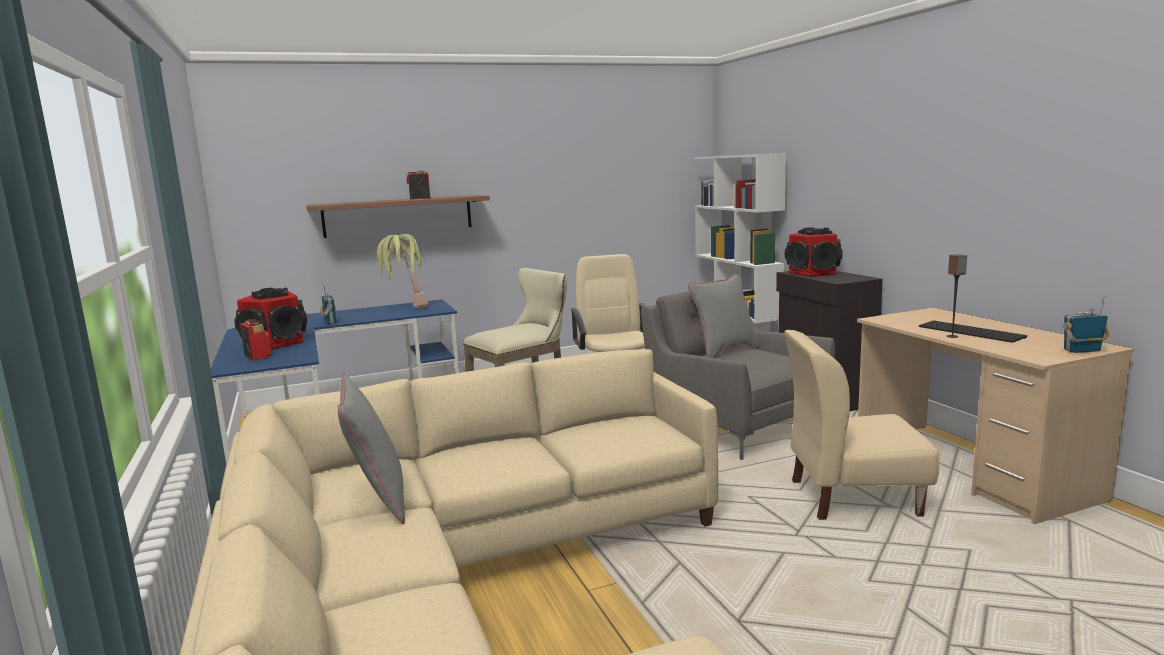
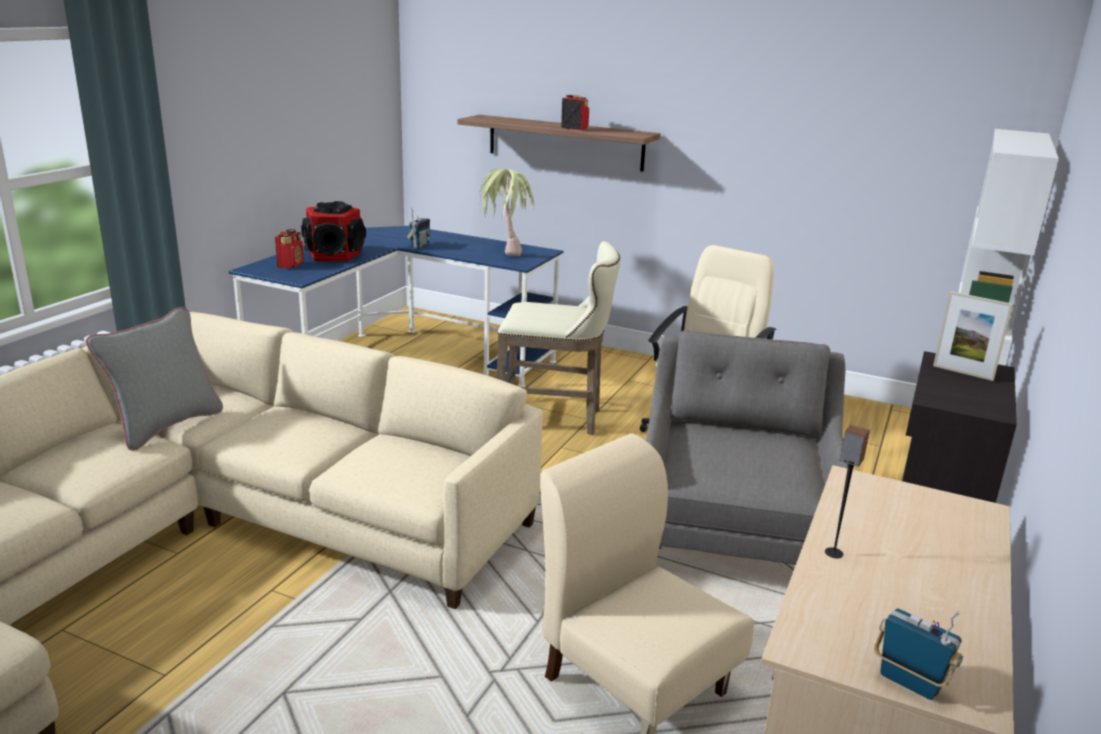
camera: 45 degrees right, 10 degrees up
(724, 350) = (756, 432): grey pillow -> none
(813, 273) = (963, 372): speaker -> picture frame
(972, 331) = (891, 564): keyboard -> none

